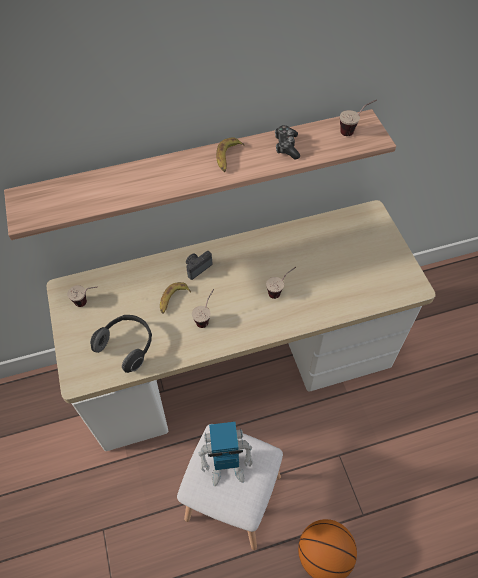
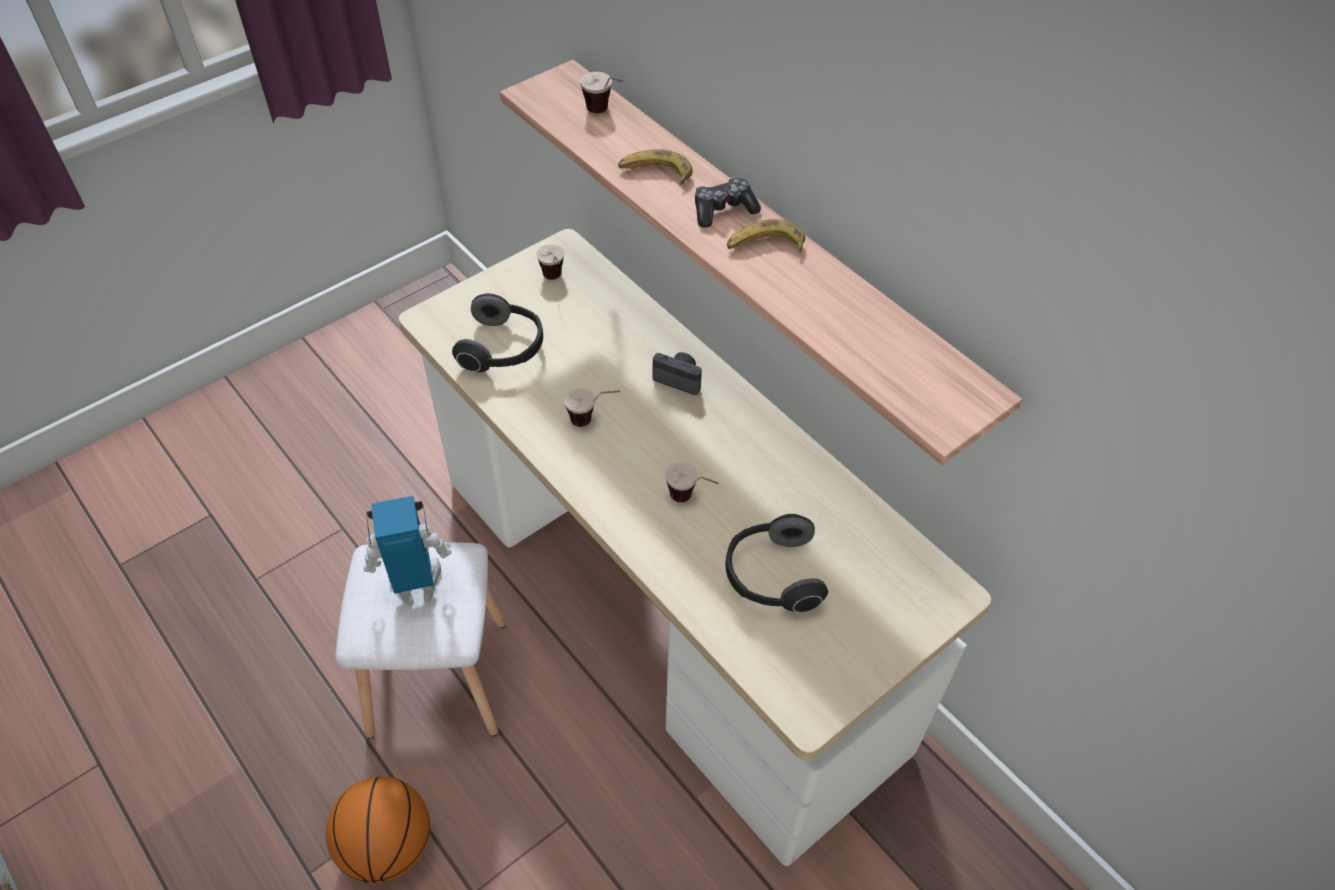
camera: 65 degrees right, 5 degrees down
(173, 300) = (605, 371): banana -> banana (655, 173)
(227, 466) = (416, 586): toy robot -> toy robot turned 105 degrees clockwise
(286, 146) = (837, 306): game controller -> game controller (723, 210)
(339, 274) = (771, 576): none -> headphones
(354, 130) = (942, 385): cup -> cup (605, 114)

